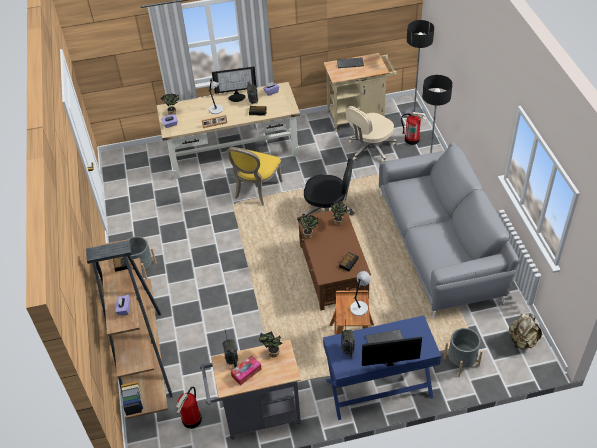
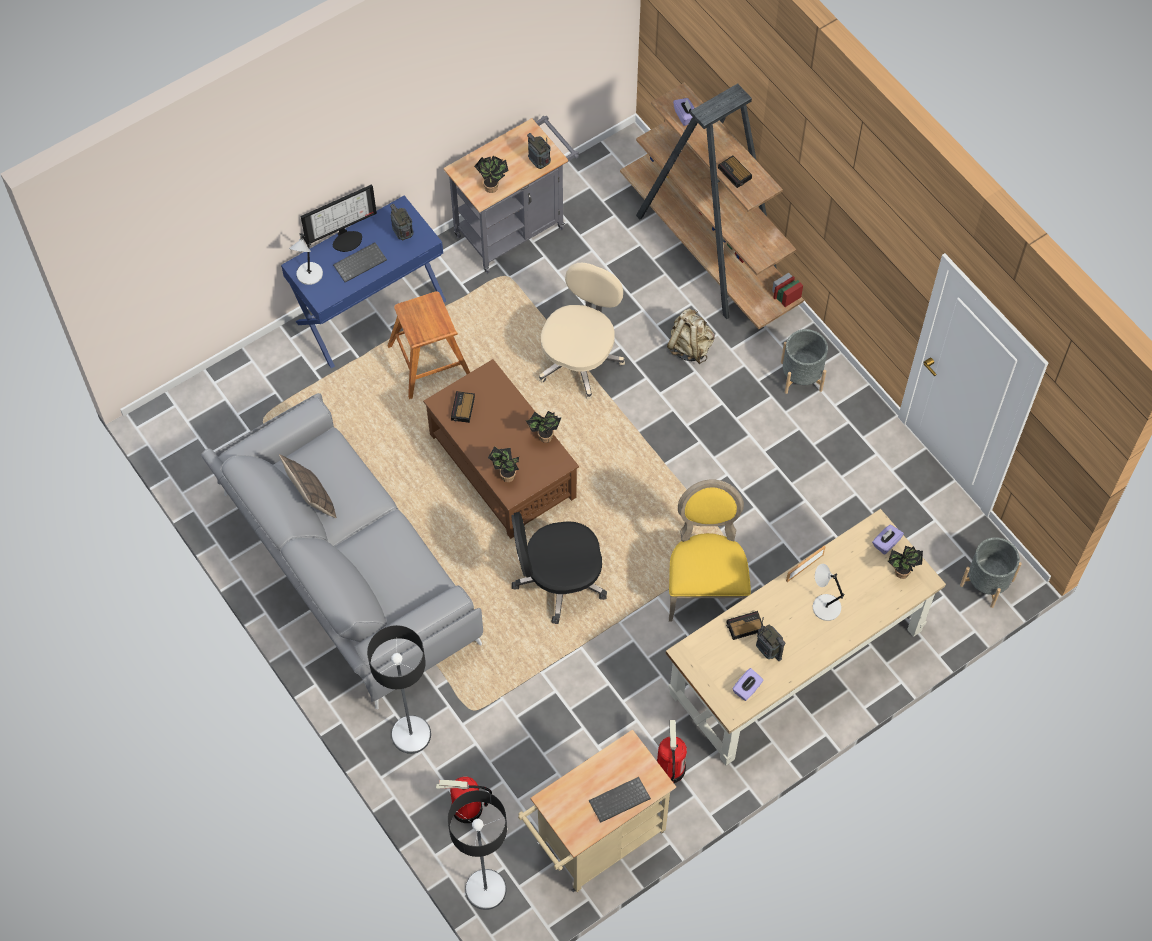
camera: 155 degrees right, 15 degrees up
(192, 419) = (594, 198): fire extinguisher -> fire extinguisher (669, 768)
(237, 96) = (807, 655): monitor -> none
(246, 372) = (513, 154): tissue box -> none
(359, 307) = (416, 325): grey table lamp -> grey table lamp (309, 275)
(370, 149) = (539, 755): beige office chair -> beige office chair (580, 358)
(455, 239) = (311, 499): none -> pillow
(461, 362) = (269, 382): grey planter -> grey planter (987, 582)
(522, 341) = (189, 441): beige backpack -> beige backpack (690, 347)

